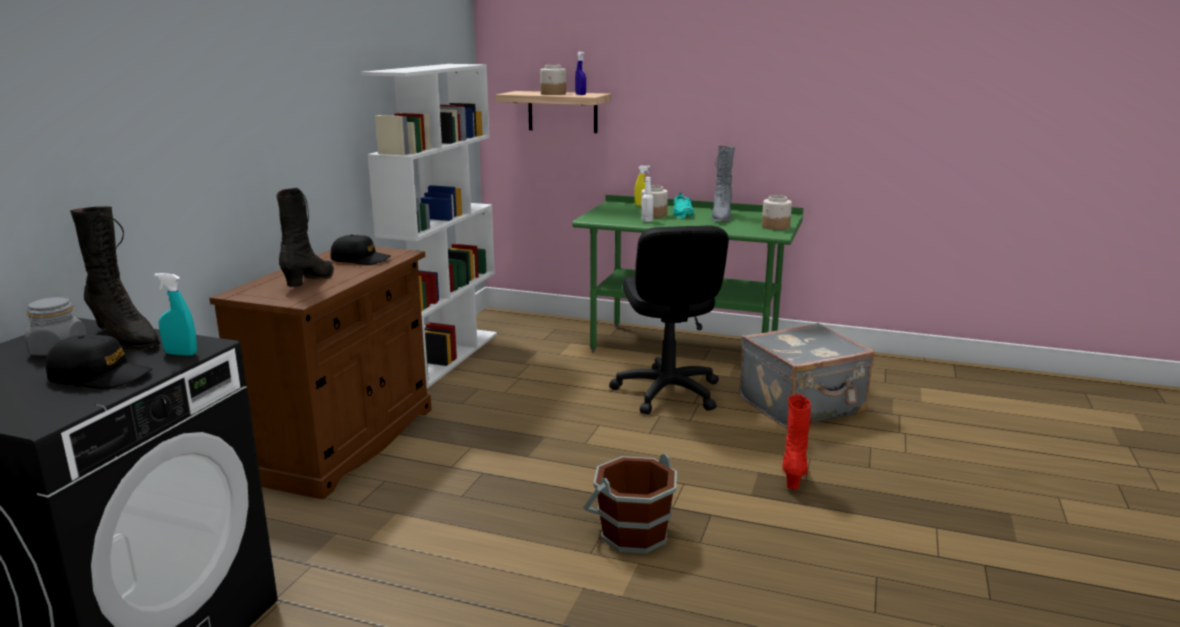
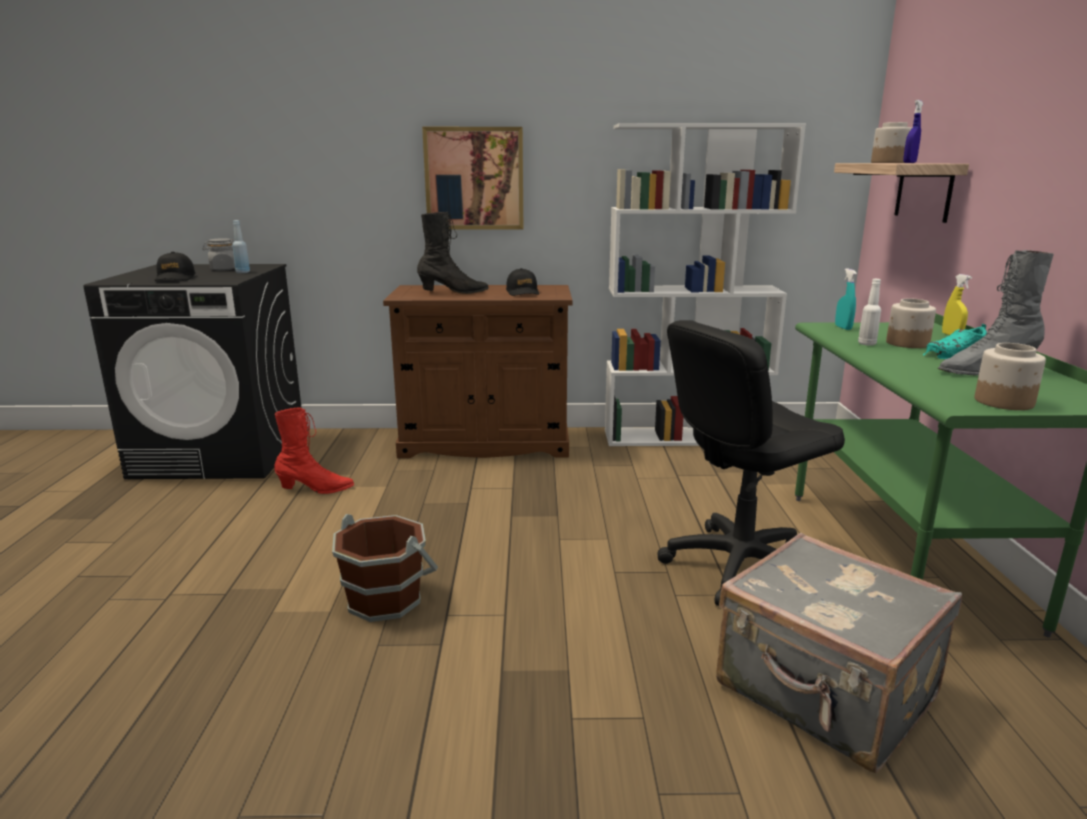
camera: 70 degrees right, 0 degrees up
(125, 338) = (243, 272): black boot -> blue bottle
(181, 353) = (212, 280): turquoise spray bottle -> turquoise spray bottle (843, 327)
(259, 144) = (474, 179): none -> picture
(794, 476) = (576, 705): red boot -> red boot (315, 489)

